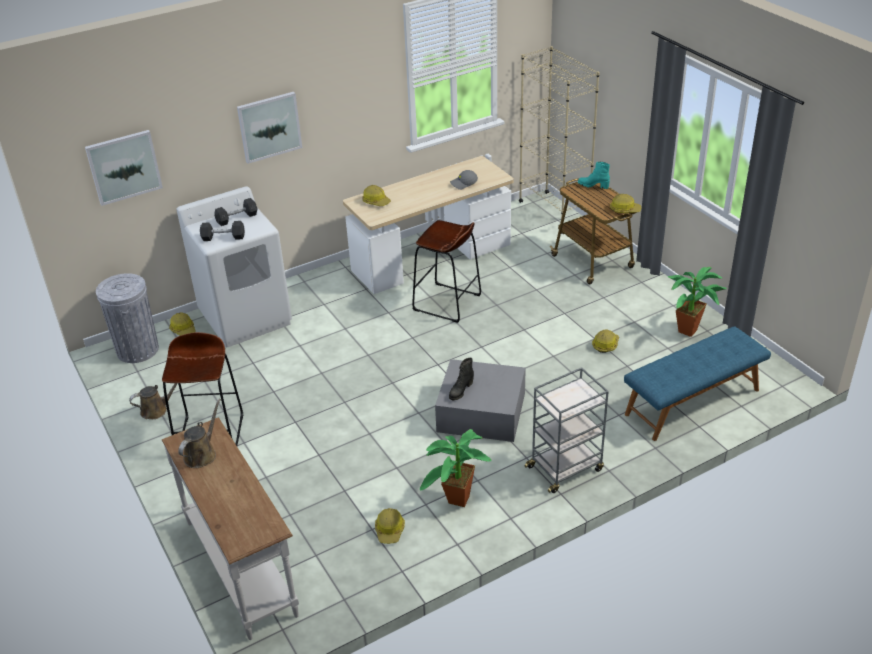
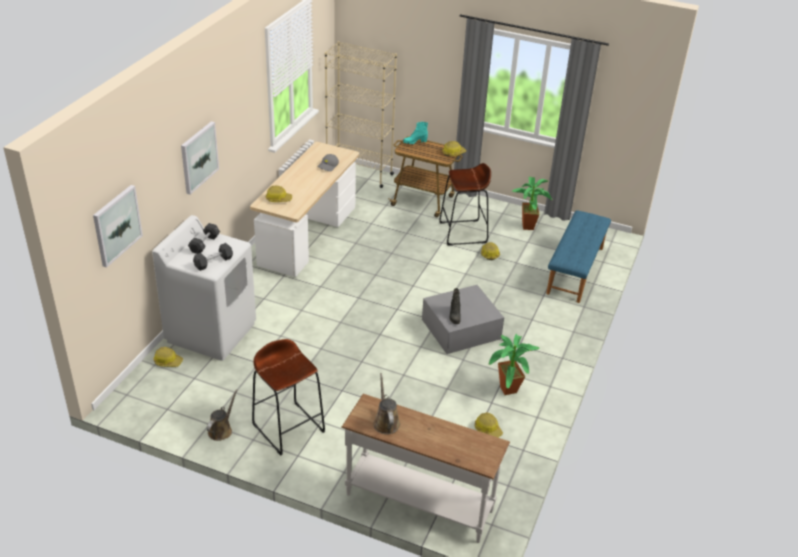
camera: 40 degrees left, 0 degrees up
(137, 350) = (146, 393): grey trash can -> none
(447, 303) = (355, 264): brown stool -> brown stool (463, 232)
(565, 468) = (548, 341): grey cart -> none

